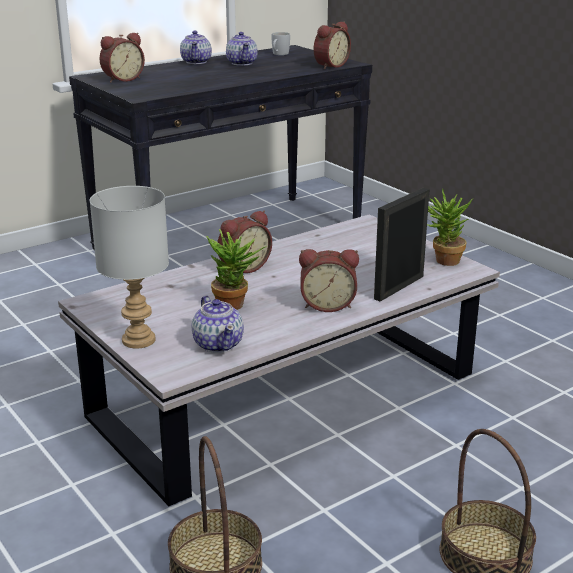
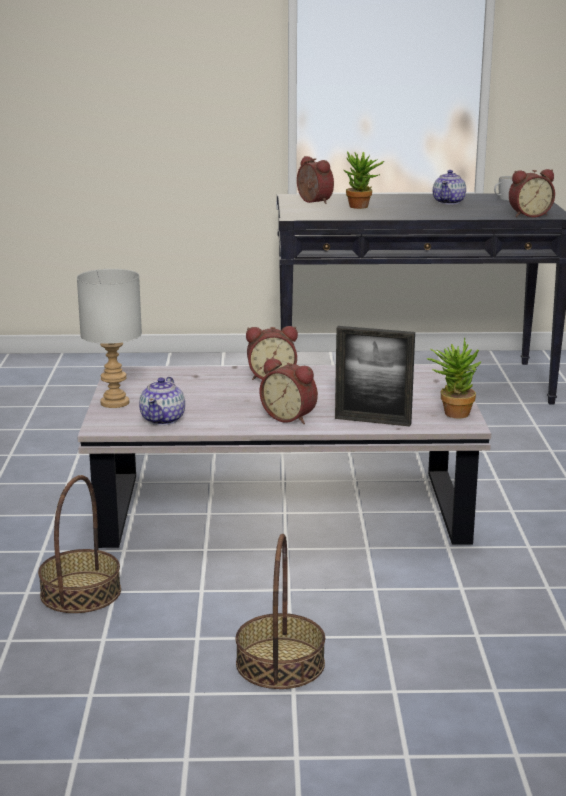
camera: 35 degrees right, 5 degrees down
(122, 79) = (312, 201): alarm clock -> alarm clock turned 120 degrees counterclockwise
(196, 62) = (410, 196): teapot -> none
(236, 305) = (220, 399): potted plant -> potted plant (362, 207)
(399, 287) = (372, 421): picture frame -> picture frame turned 150 degrees counterclockwise

